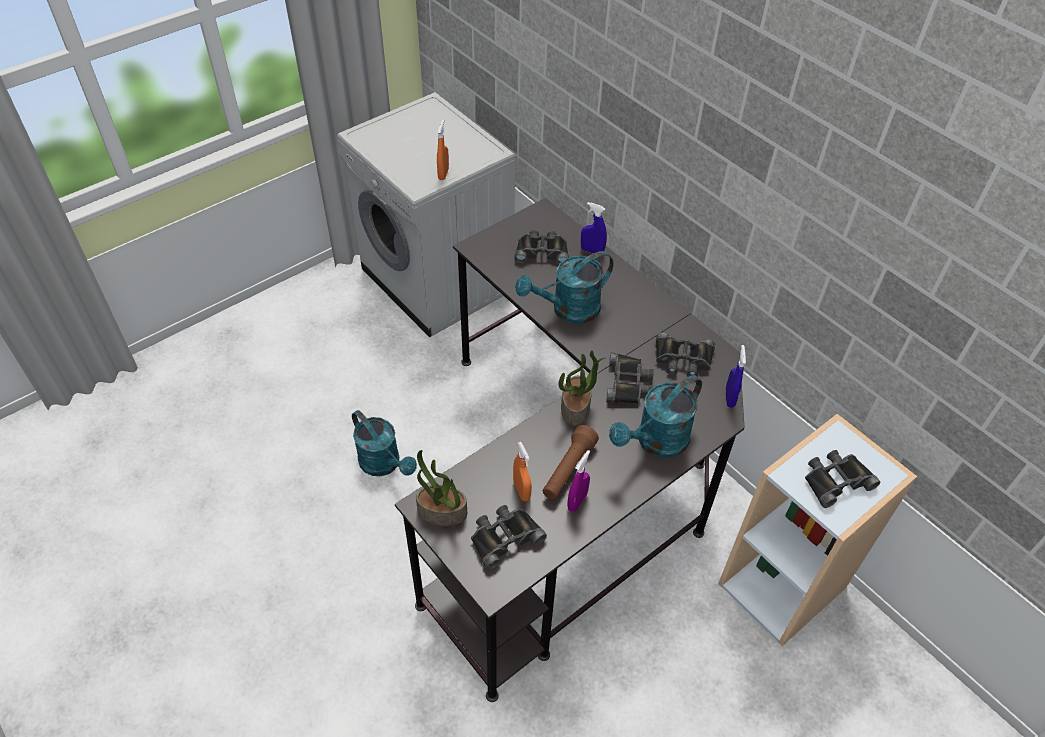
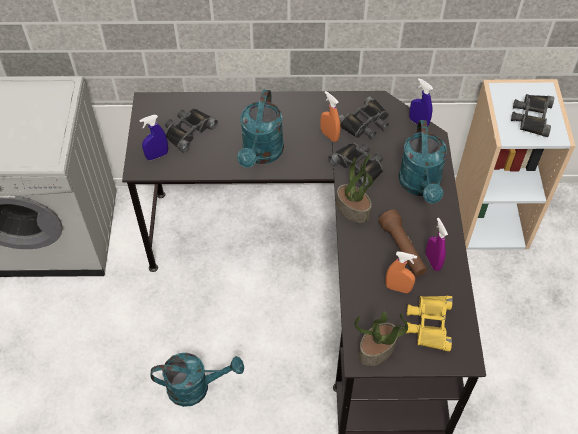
camera: 50 degrees left, 5 degrees up
(443, 174) = (54, 132): orange spray bottle -> orange spray bottle (329, 135)
(504, 537) = (429, 324): black binoculars -> yellow binoculars
(592, 251) = (218, 102): blue spray bottle -> blue spray bottle (157, 155)

